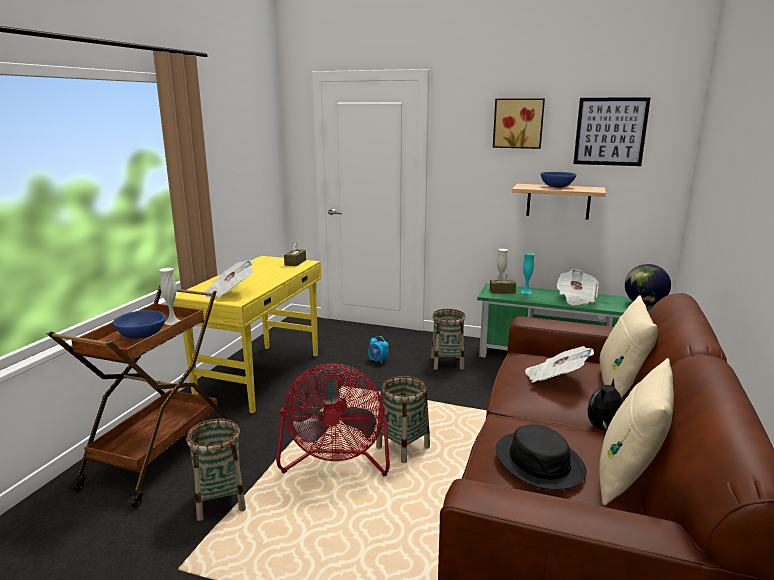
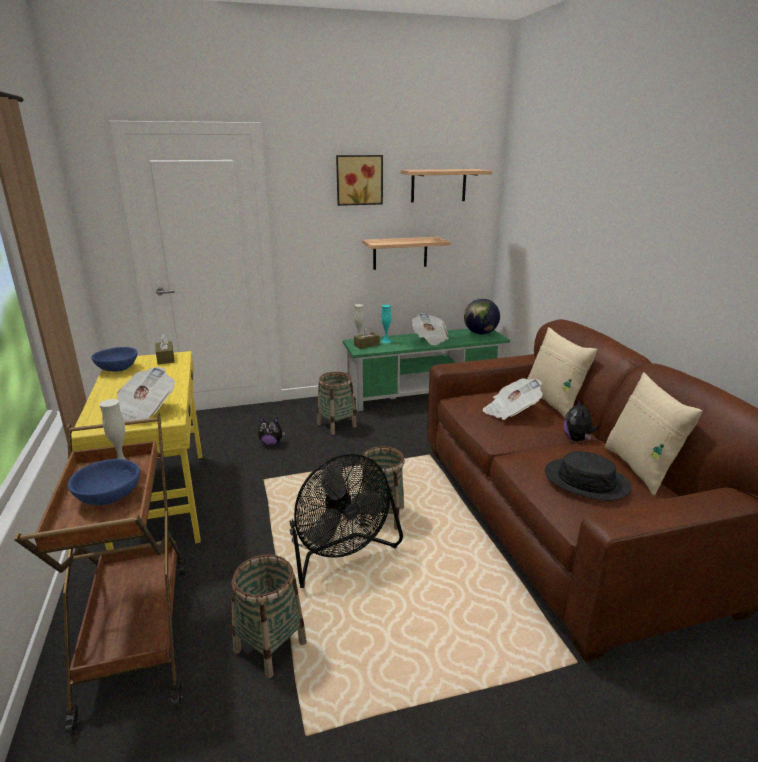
camera: 35 degrees left, 5 degrees up
(333, 461) = (336, 555): red fan -> black fan
(378, 361) = (271, 443): alarm clock -> plush toy
(557, 187) = (403, 240): blue bowl -> blue bowl (118, 369)
(610, 131) = (438, 185): picture -> shelf

